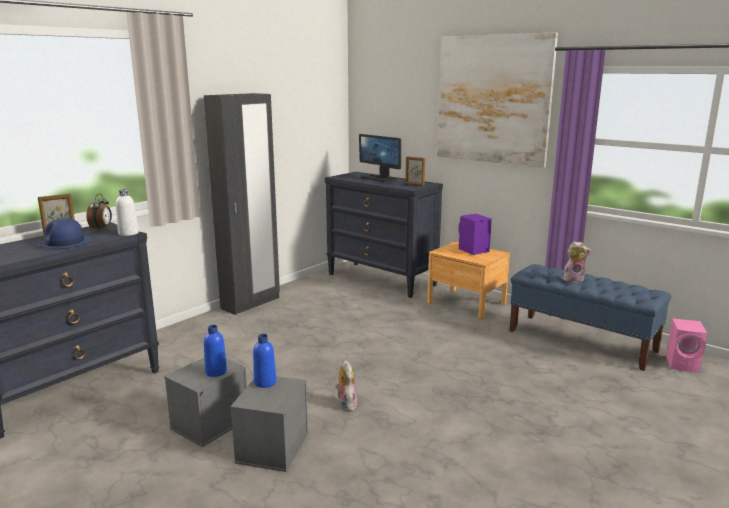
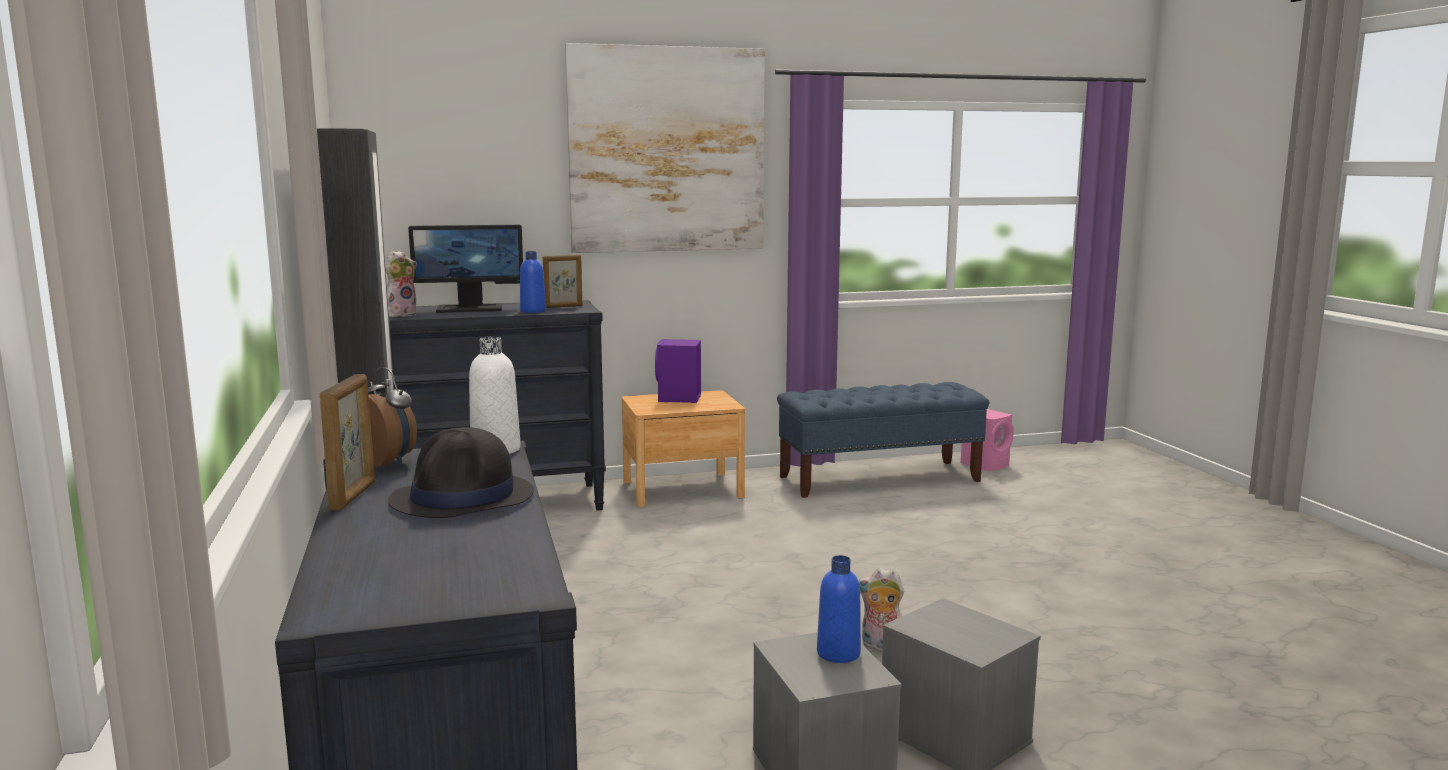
camera: 55 degrees left, 5 degrees down
(64, 243) = (463, 498): blue hat -> black hat
(265, 382) = (923, 625): blue bottle -> blue bottle (533, 311)
(573, 279) = (866, 394): plush toy -> plush toy (401, 315)

